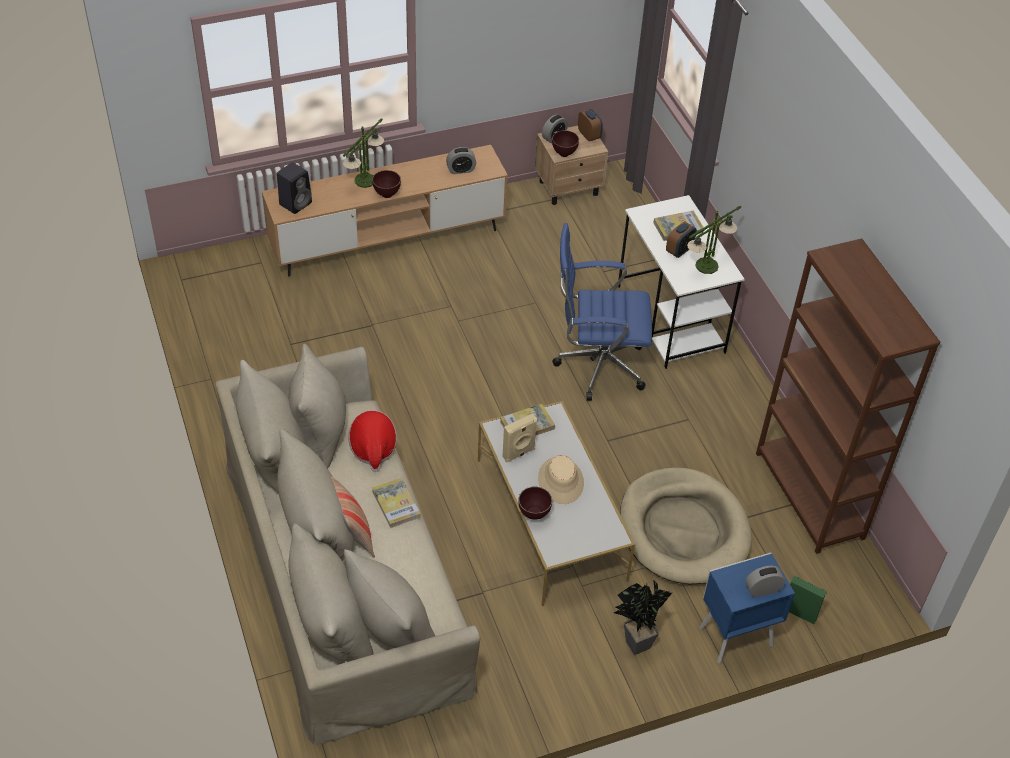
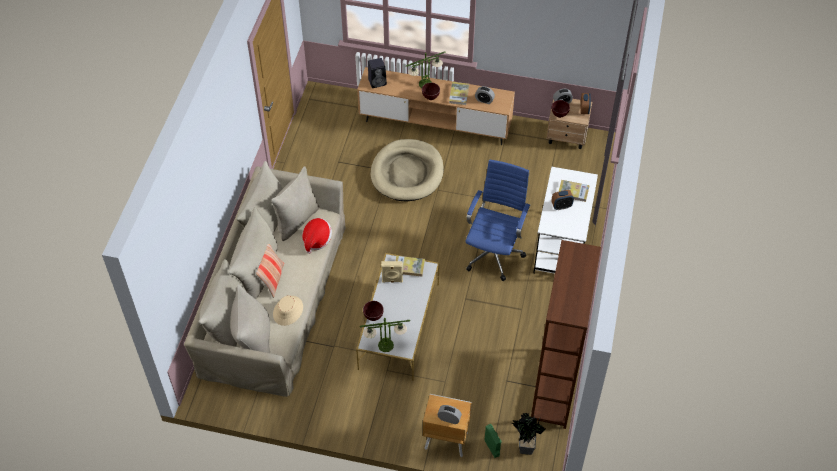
camera: 35 degrees right, 5 degrees up
(396, 504) = (305, 276): book -> book (459, 94)
(561, 481) = (402, 306): beige hat -> beige hat (288, 311)
(596, 366) = (494, 253): blue office chair -> blue office chair turned 75 degrees clockwise
(633, 644) = (388, 414): potted plant -> potted plant (523, 447)
(683, 530) = (466, 369): beige dog bed -> beige dog bed (407, 173)
(706, 266) = (569, 223): table lamp -> table lamp (385, 345)
(734, 636) = (445, 440): blue nightstand -> brown nightstand

